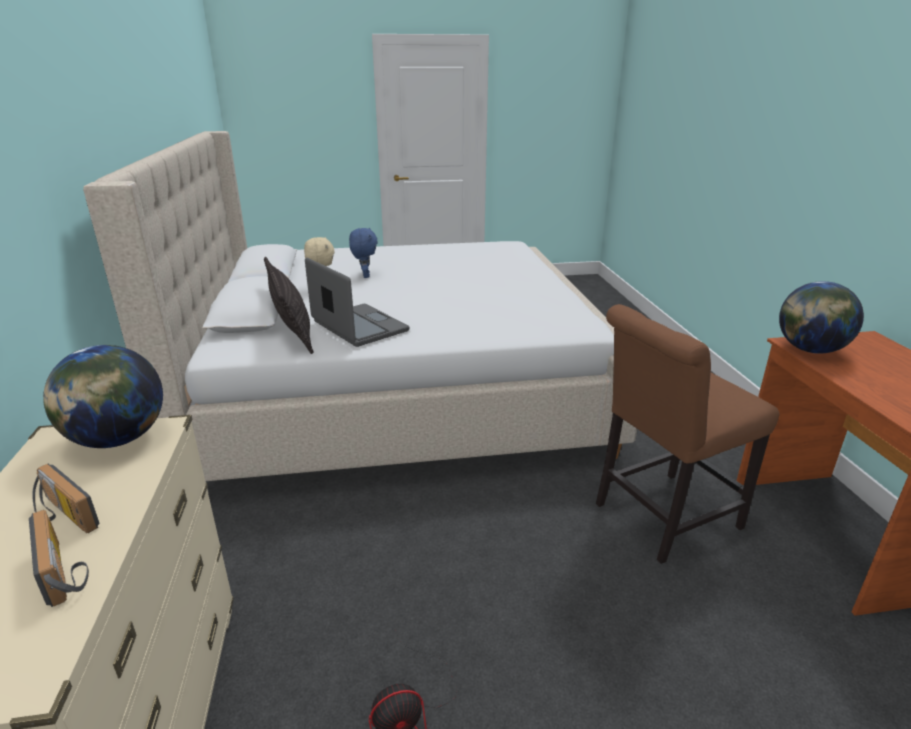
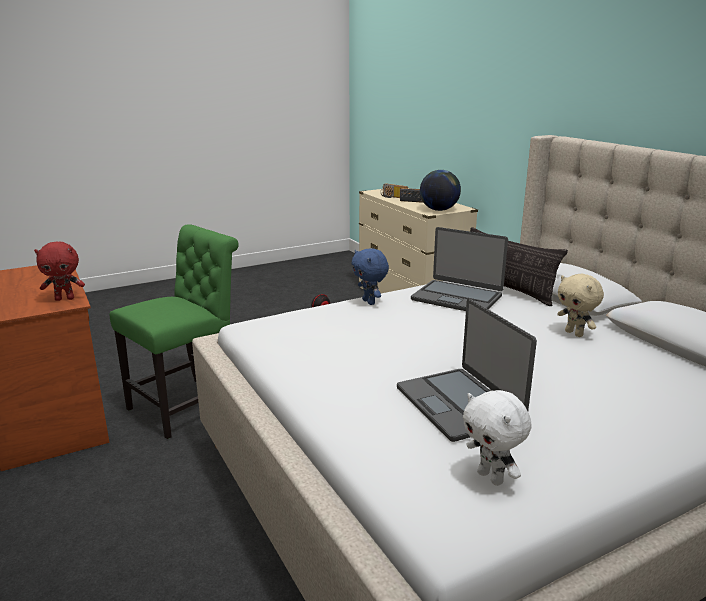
camera: 160 degrees right, 5 degrees down
(365, 276) = (565, 361): blue plush toy -> blue plush toy (369, 302)
(463, 267) = (459, 404): none -> laptop
(480, 249) = (491, 477): none -> white plush toy
(660, 518) = (189, 405): brown chair -> green chair
(810, 350) = (65, 299): globe -> red plush toy

